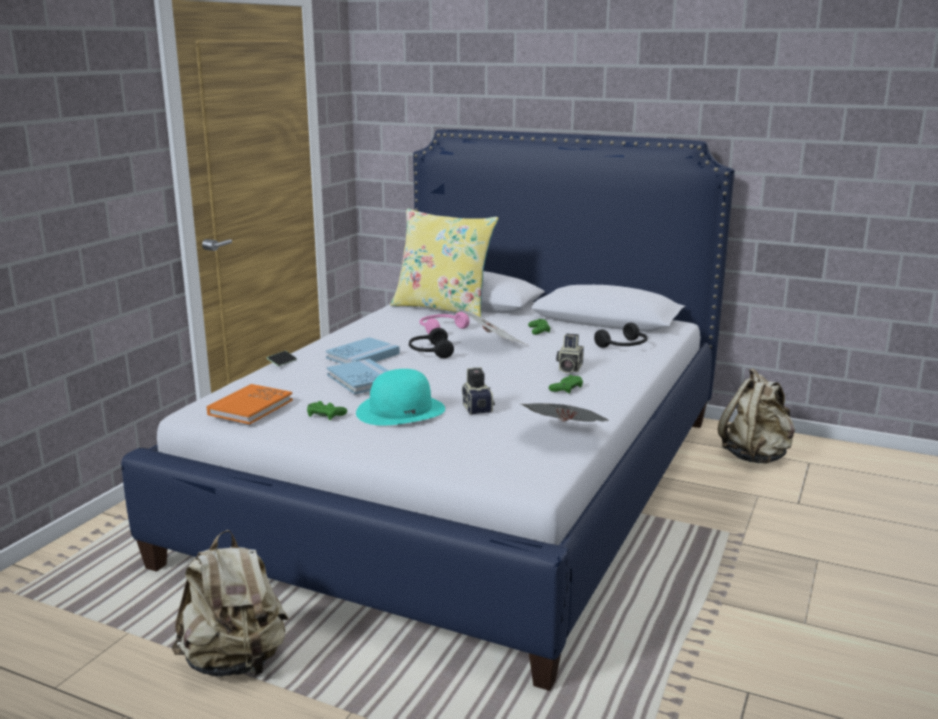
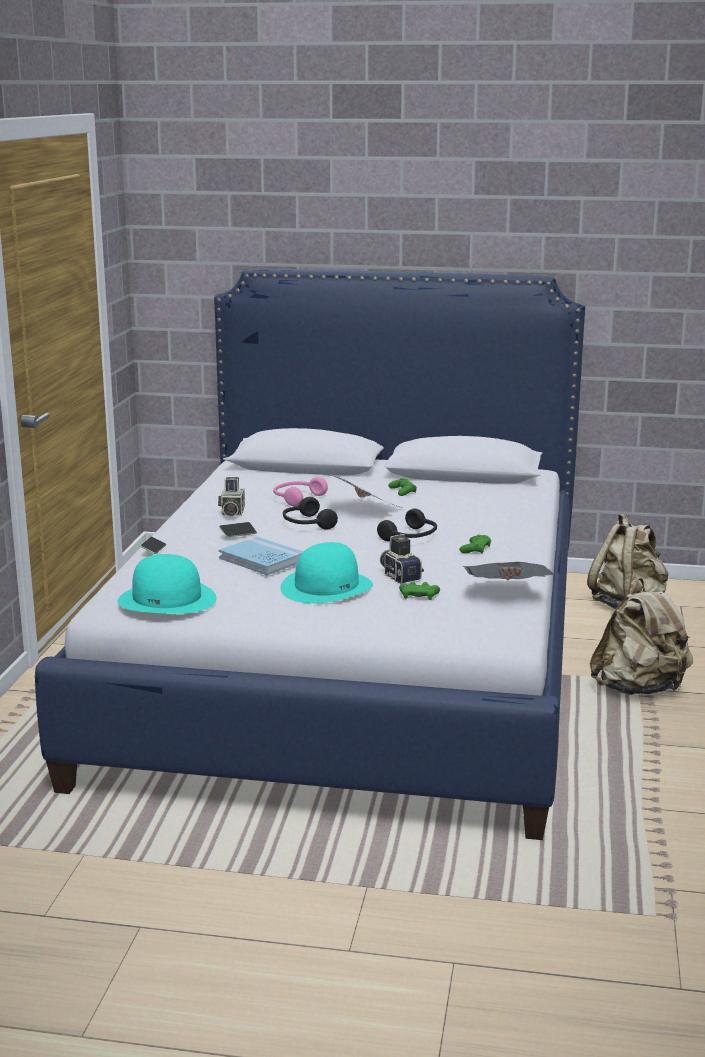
camera: 15 degrees left, 0 degrees up
(235, 662) = (220, 863): beige backpack -> beige backpack (639, 689)
(250, 407) = (167, 599): orange book -> turquoise hat
(325, 415) = (253, 599): green game controller -> green game controller (418, 595)
(363, 356) = (238, 534): blue book -> phone
(443, 308) = (279, 474): yellow pillow -> none
(568, 368) = (463, 528): camera -> camera (231, 512)
(624, 346) = (502, 501): black headphones -> black headphones (411, 537)

